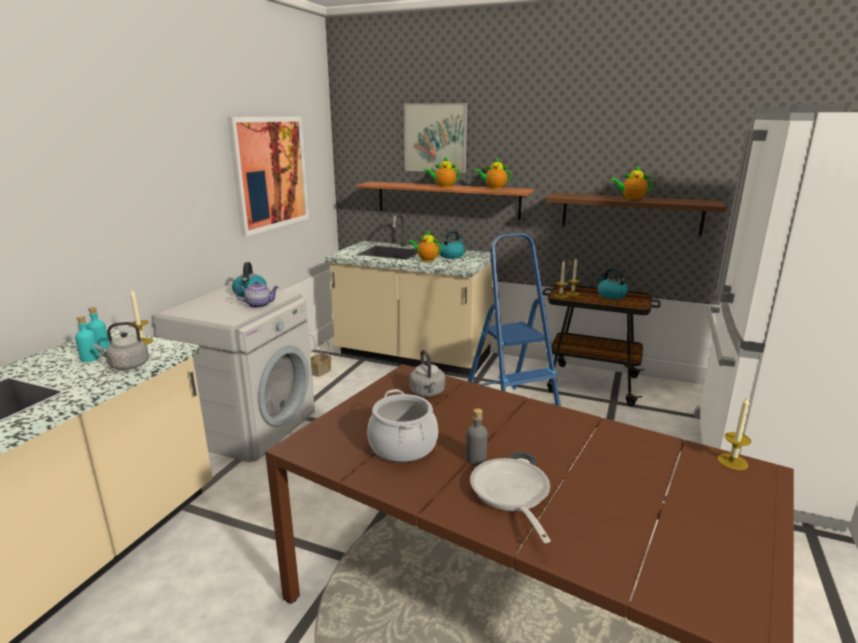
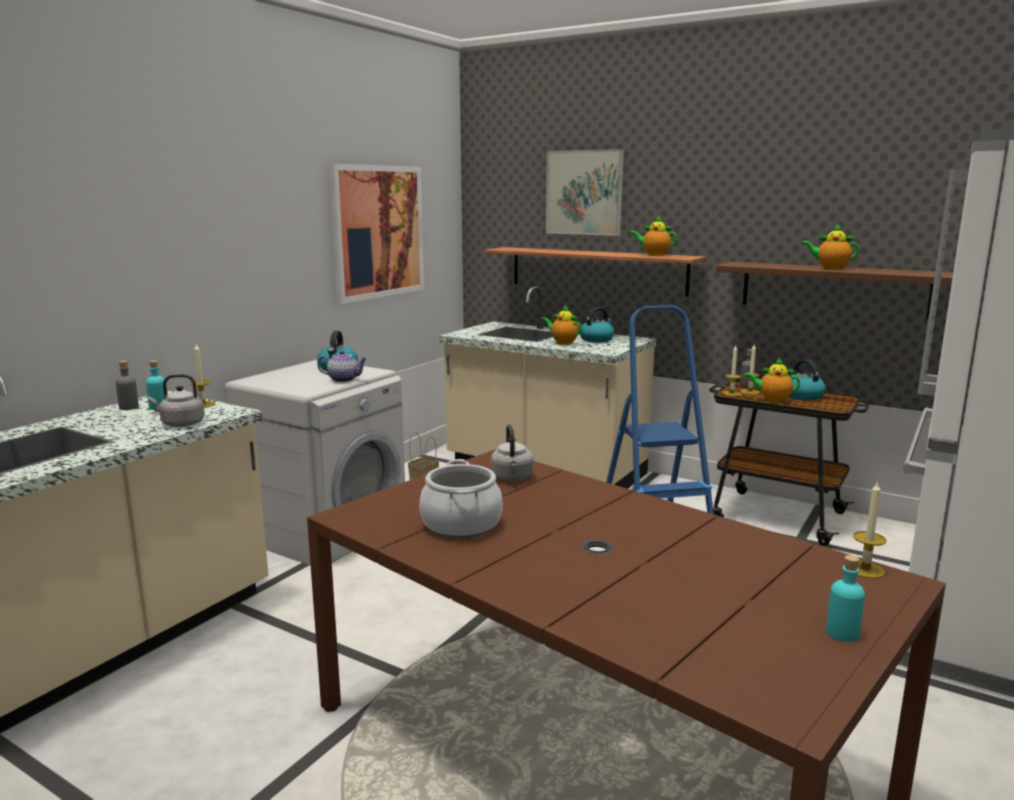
camera: 10 degrees right, 5 degrees down
(90, 359) = (145, 416): turquoise bottle -> turquoise bottle (842, 633)
(443, 187) = (590, 252): teapot -> teapot (772, 400)
(476, 459) = (541, 541): grey bottle -> grey bottle (129, 407)
(511, 495) = (567, 576): frying pan -> none

